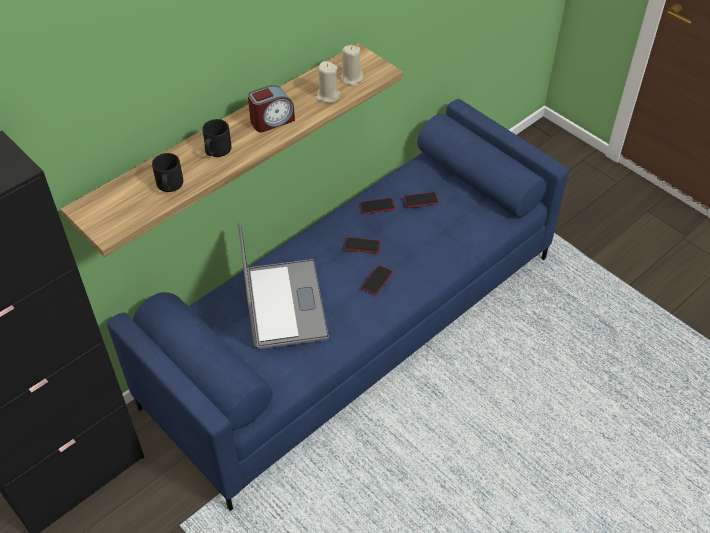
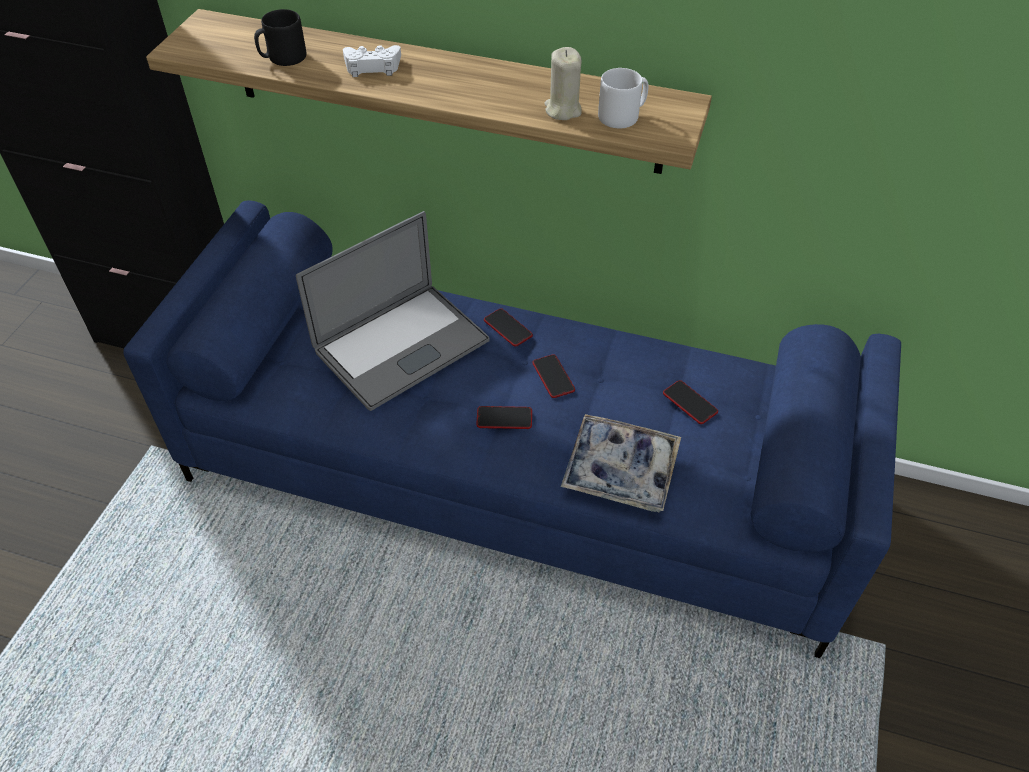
camera: 60 degrees right, 0 degrees up
(216, 151) = (372, 66): black mug -> white game controller
(272, 121) = (467, 85): alarm clock -> none
(351, 78) = (622, 116): beige candle -> white mug
(377, 206) = (637, 361): phone -> phone (508, 328)
(445, 249) = (620, 470): none -> tray

